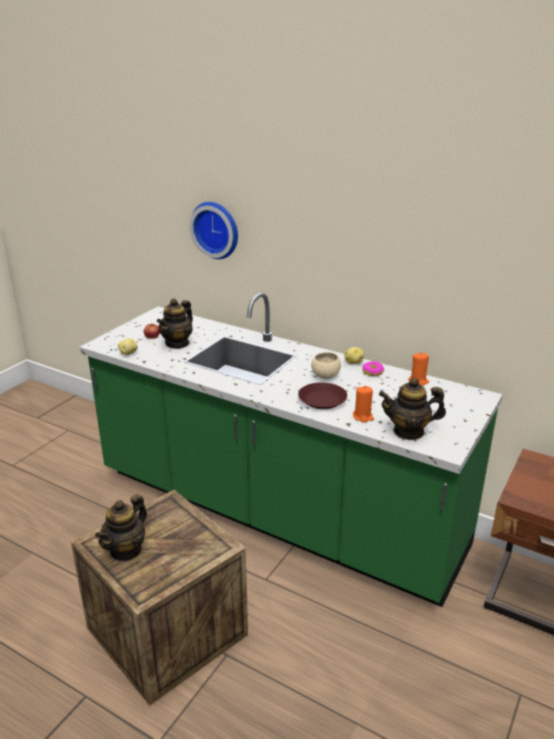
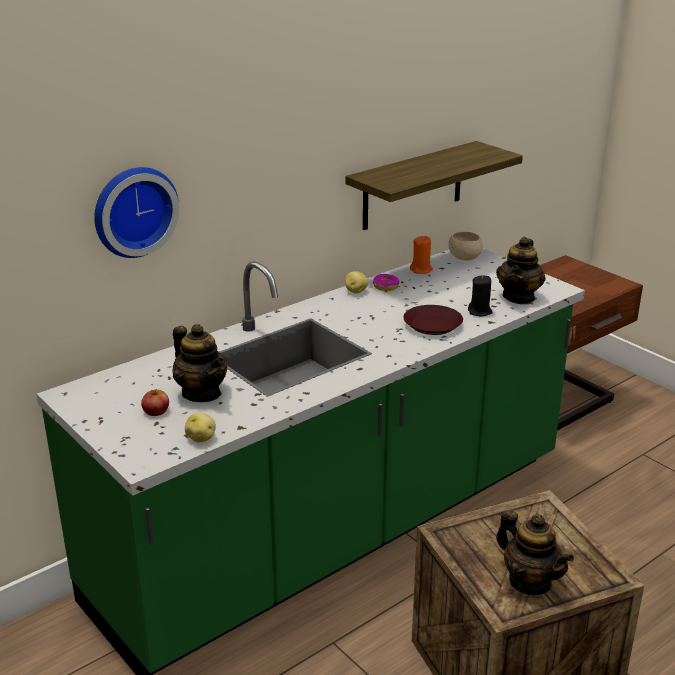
camera: 70 degrees left, 0 degrees up
(325, 376) = (377, 312): beige bowl -> beige bowl (464, 258)
(363, 417) = (480, 312): orange candle -> black candle
(444, 312) = (413, 186): none -> shelf

